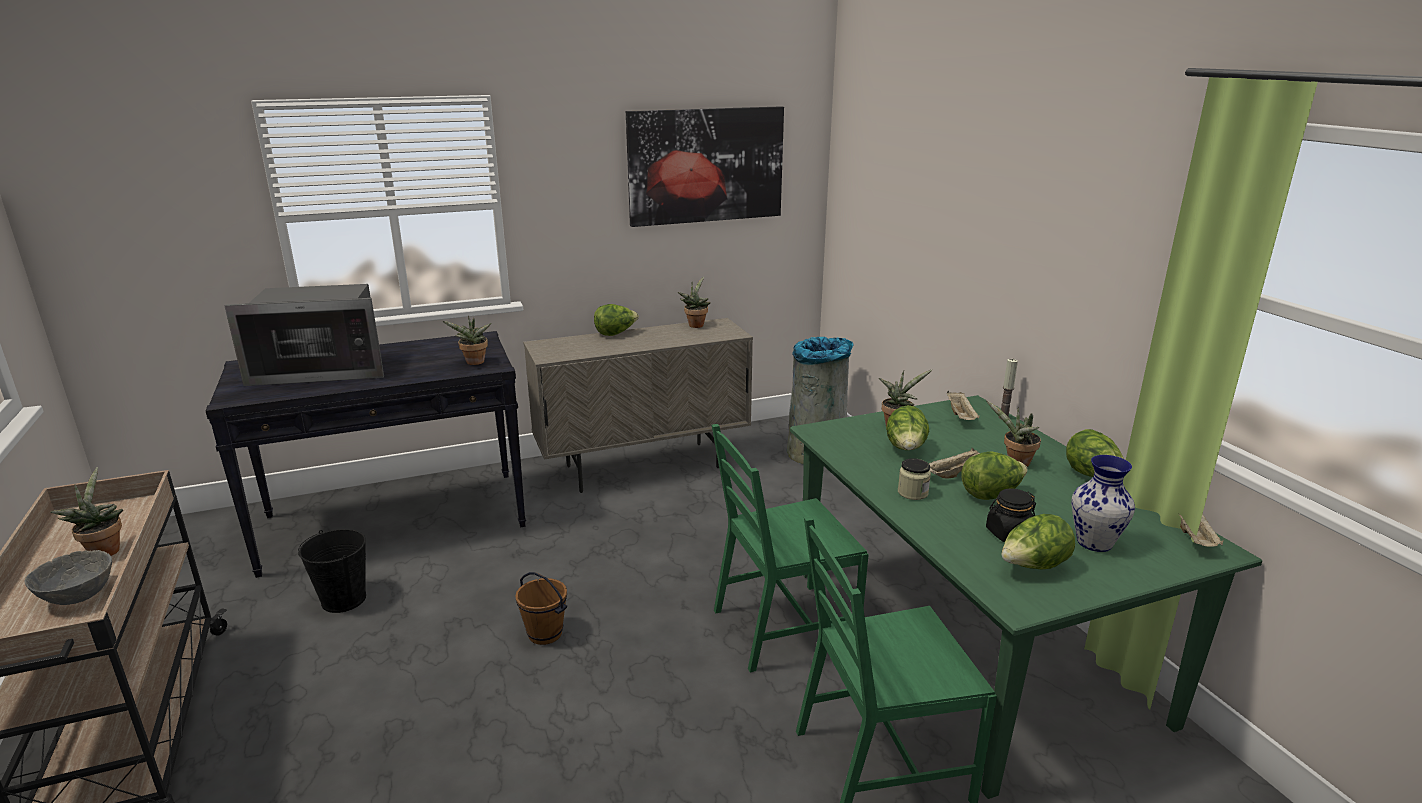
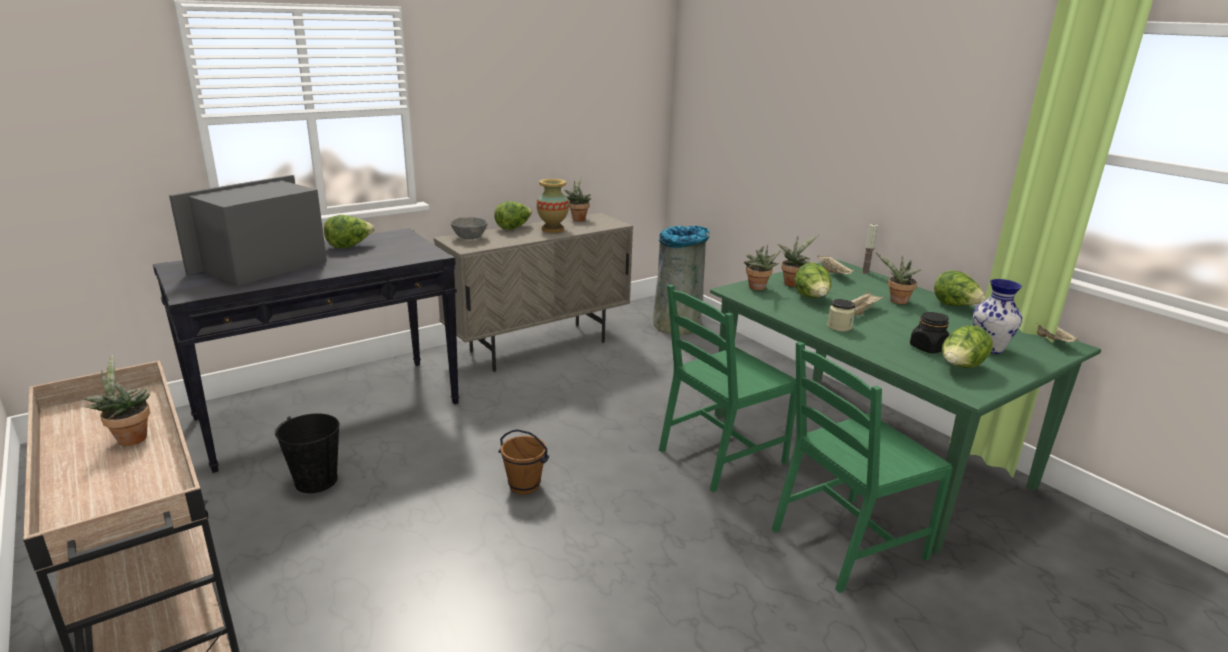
camera: 15 degrees left, 0 degrees up
(78, 596) = (134, 478): grey bowl -> grey bowl (469, 237)
(323, 369) = (264, 265): microwave -> microwave turned 150 degrees clockwise
(474, 363) = (411, 253): potted plant -> potted plant (757, 288)
(657, 337) = (552, 229): none -> vase
(706, 165) = (579, 79): picture -> none
(991, 494) = (895, 323): lettuce -> lettuce (349, 246)

